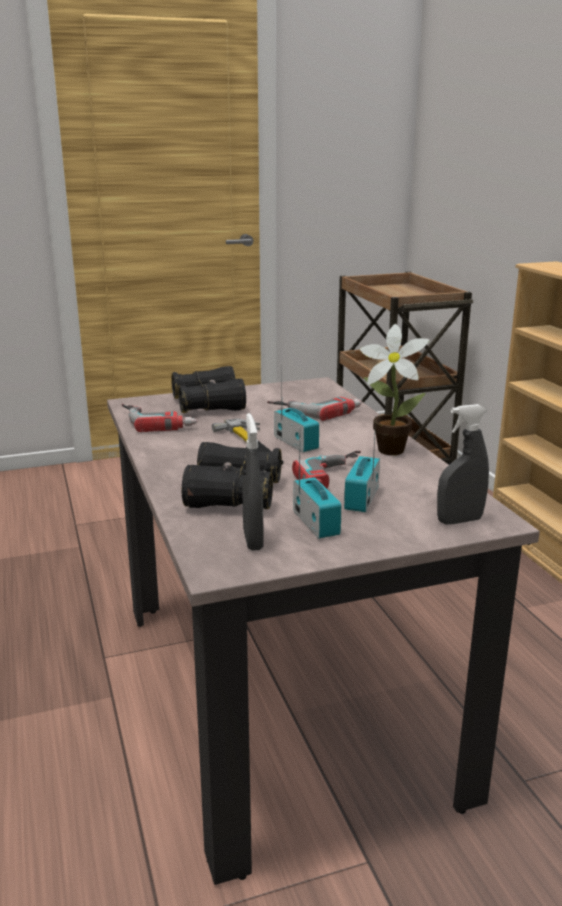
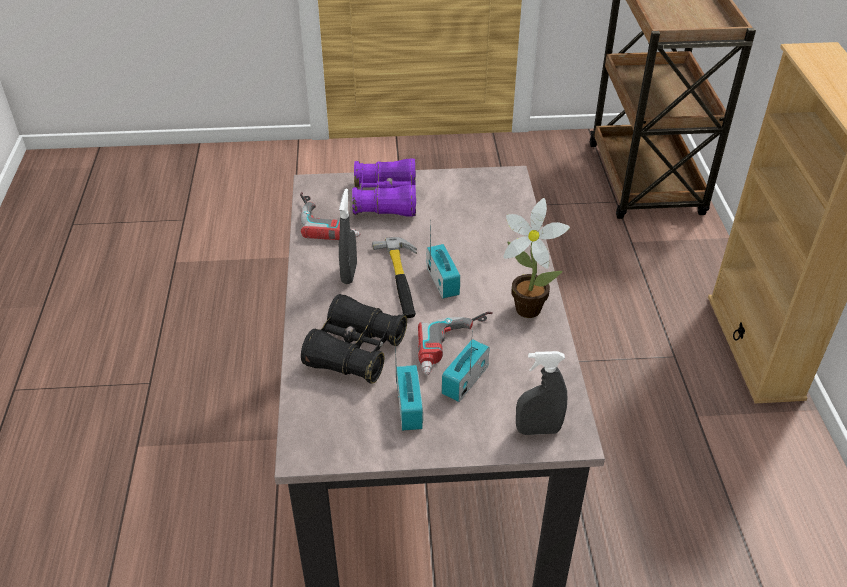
camera: 15 degrees right, 20 degrees up
(208, 404) = (386, 199): black binoculars -> purple binoculars
(253, 540) = (347, 420): grey spray bottle -> grey spray bottle (349, 273)
(315, 409) = (486, 225): power drill -> none

